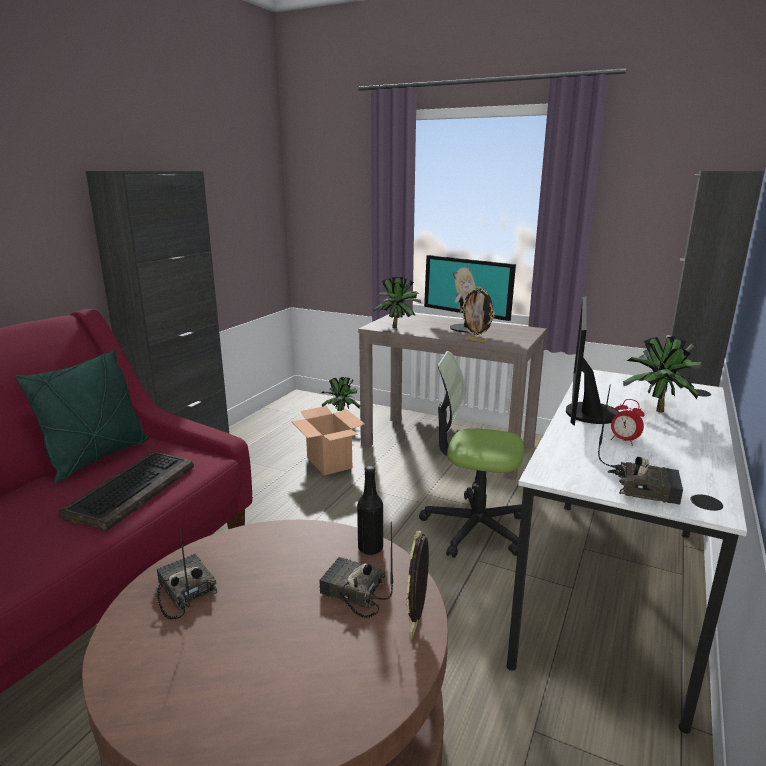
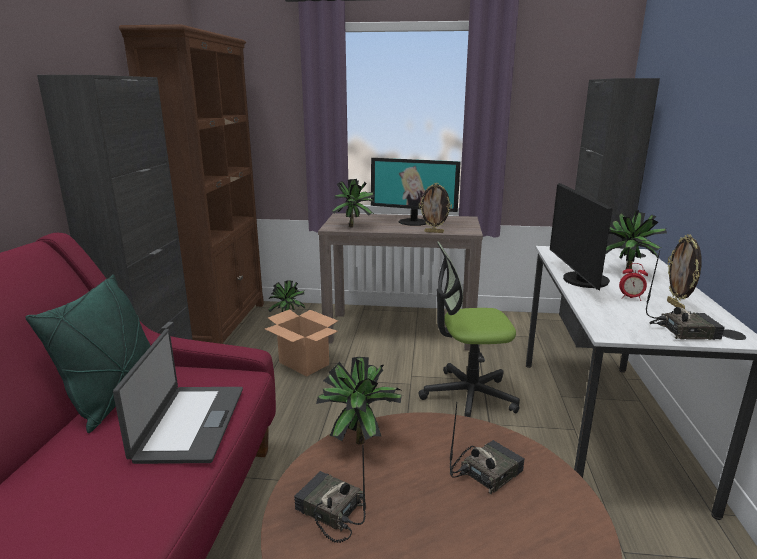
camera: 20 degrees left, 0 degrees up
(132, 490) = (189, 423): keyboard -> laptop
(263, 535) = (358, 438): none -> potted plant
(278, 414) = (222, 326): none -> brown bookcase
(353, 593) = (485, 472): radio -> radio turned 135 degrees clockwise
(370, 548) = (465, 428): black bottle -> none
(416, 626) = (561, 486): picture frame -> picture frame (676, 306)

